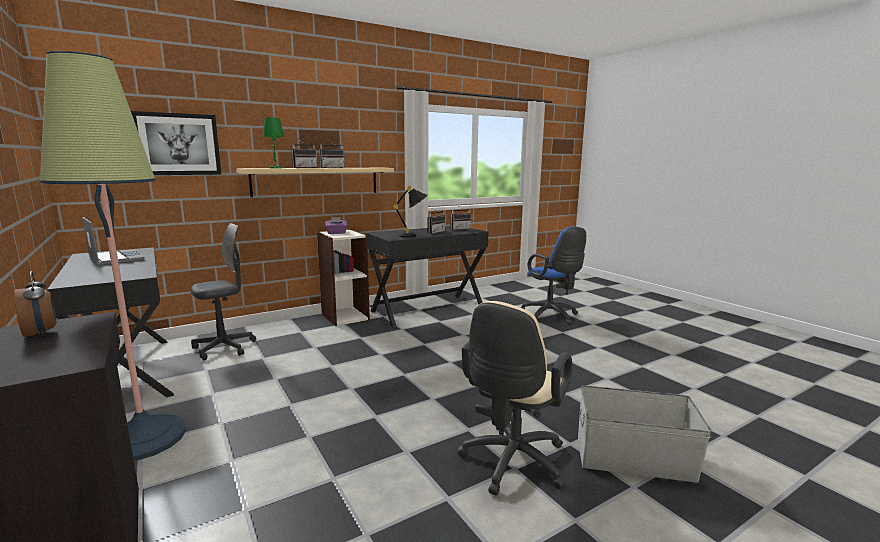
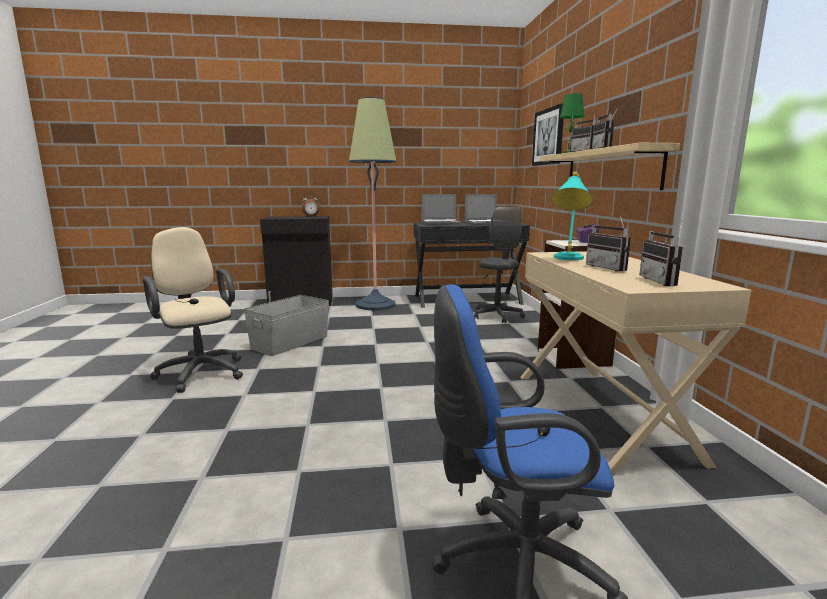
camera: 115 degrees right, 0 degrees up
(92, 274) = (441, 223): none -> laptop
(224, 348) = (497, 316): grey office chair -> grey office chair turned 135 degrees counterclockwise
(414, 236) = (567, 259): black table lamp -> turquoise table lamp
(428, 309) = (601, 414): black desk -> beige desk
(633, 458) = (107, 416): grey storage box -> grey storage box (290, 342)

